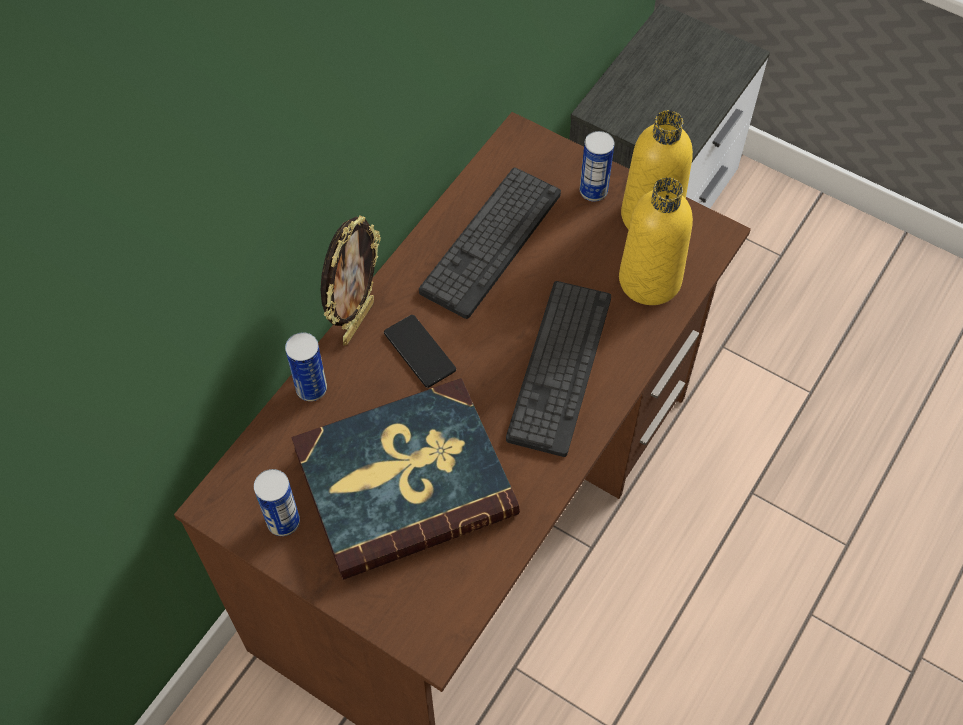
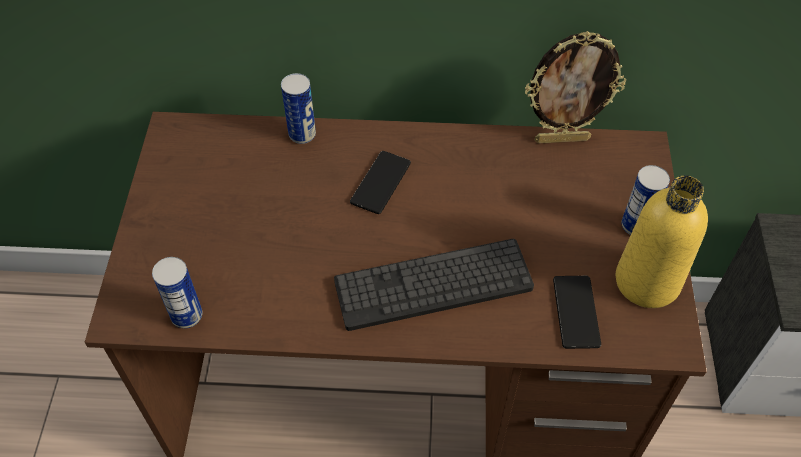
camera: 60 degrees right, 5 degrees down
(283, 521) = (179, 173): can -> can (187, 315)
(357, 322) = (380, 132): picture frame -> picture frame (562, 139)
(404, 480) = (256, 229): book -> none
(491, 242) = (521, 179): keyboard -> none
(649, 280) = (576, 312): yellow bottle -> phone

